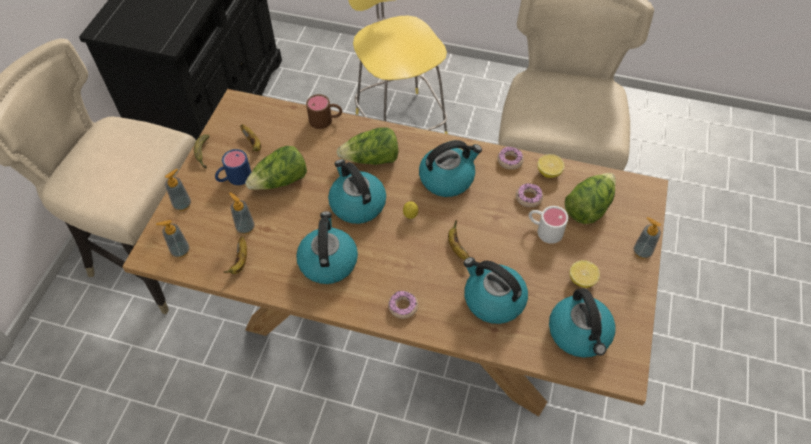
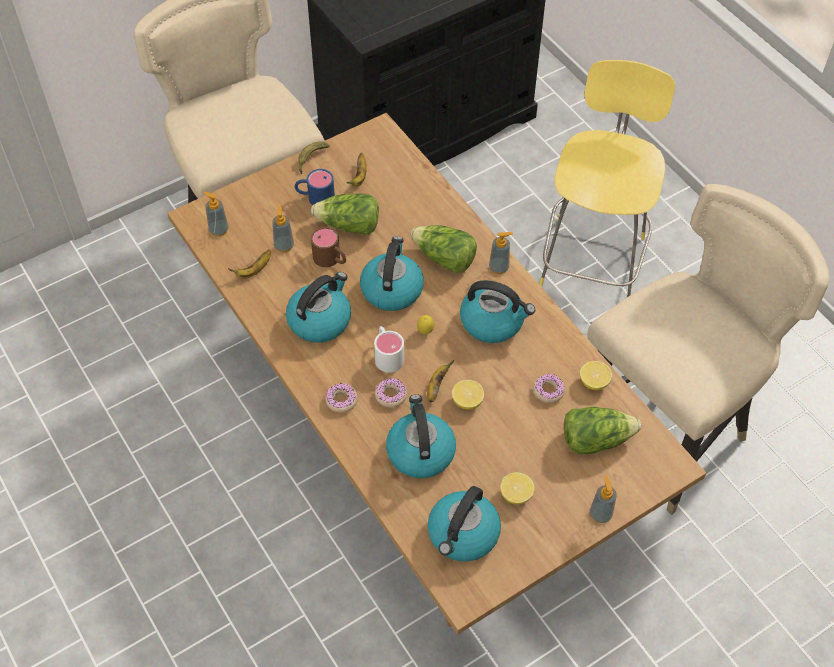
camera: 40 degrees right, 0 degrees up
(182, 204) = (255, 192): soap dispenser -> soap dispenser (499, 267)
(326, 120) = (441, 196): brown mug -> brown mug (331, 260)
(487, 242) = (467, 401): none -> lemon
(510, 160) = (568, 346): donut -> donut (391, 395)
(544, 230) = (530, 428): white mug -> white mug (387, 354)

